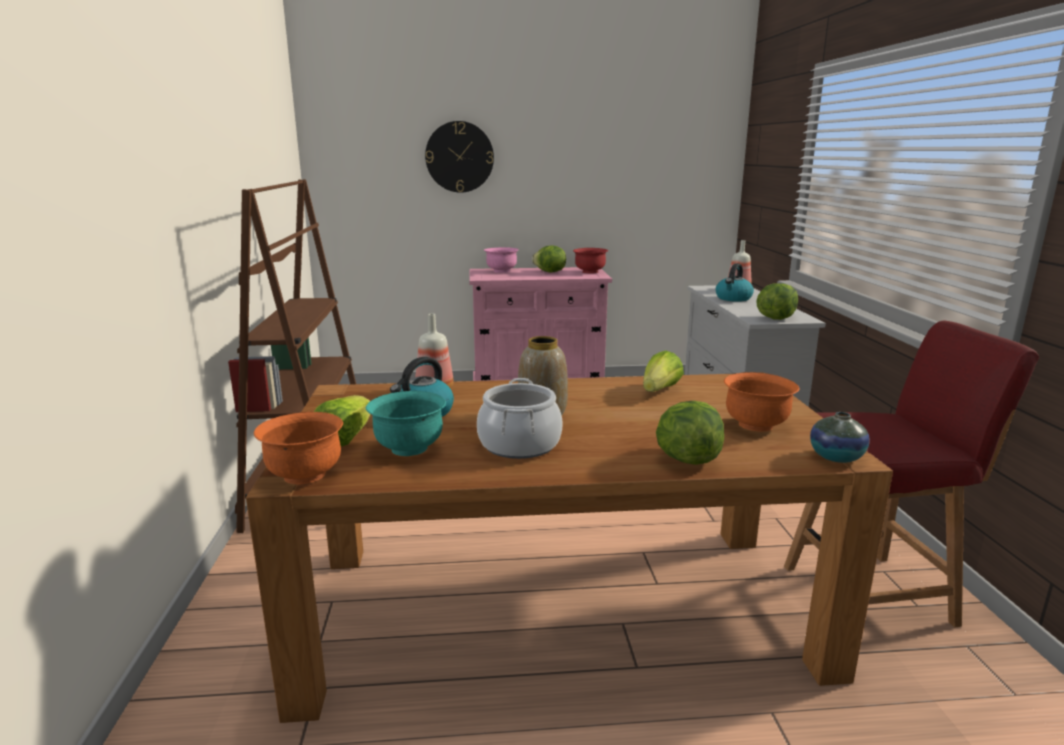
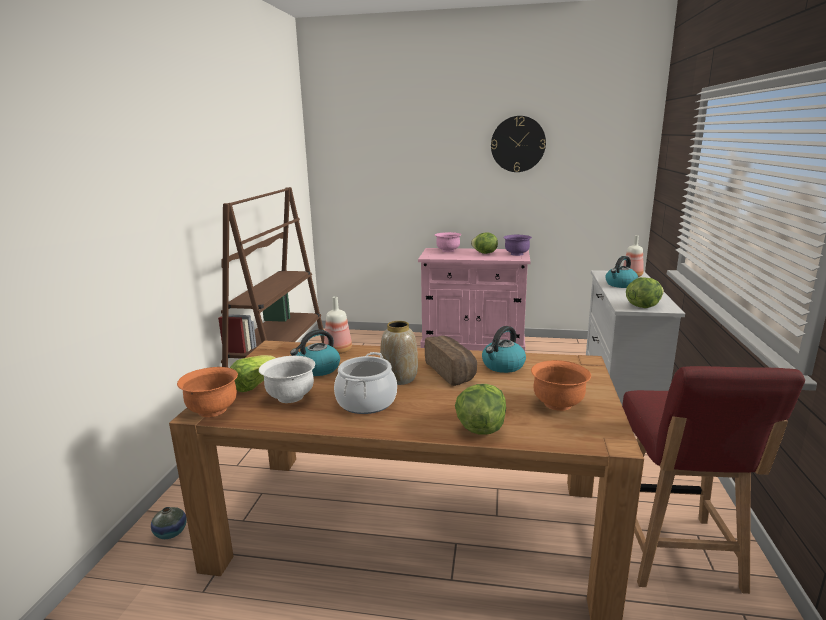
camera: 15 degrees right, 0 degrees up
(409, 448) = (290, 397): turquoise bowl -> white bowl
(459, 157) = (420, 163): wall clock -> wall clock (518, 144)
(589, 272) = (516, 254): red bowl -> purple bowl
(604, 402) = (452, 372): none -> bread
(660, 391) = (503, 366): lettuce -> kettle
(836, 457) = (603, 440): vase -> vase (170, 533)
(871, 594) = (675, 553): red chair -> red chair turned 90 degrees clockwise

